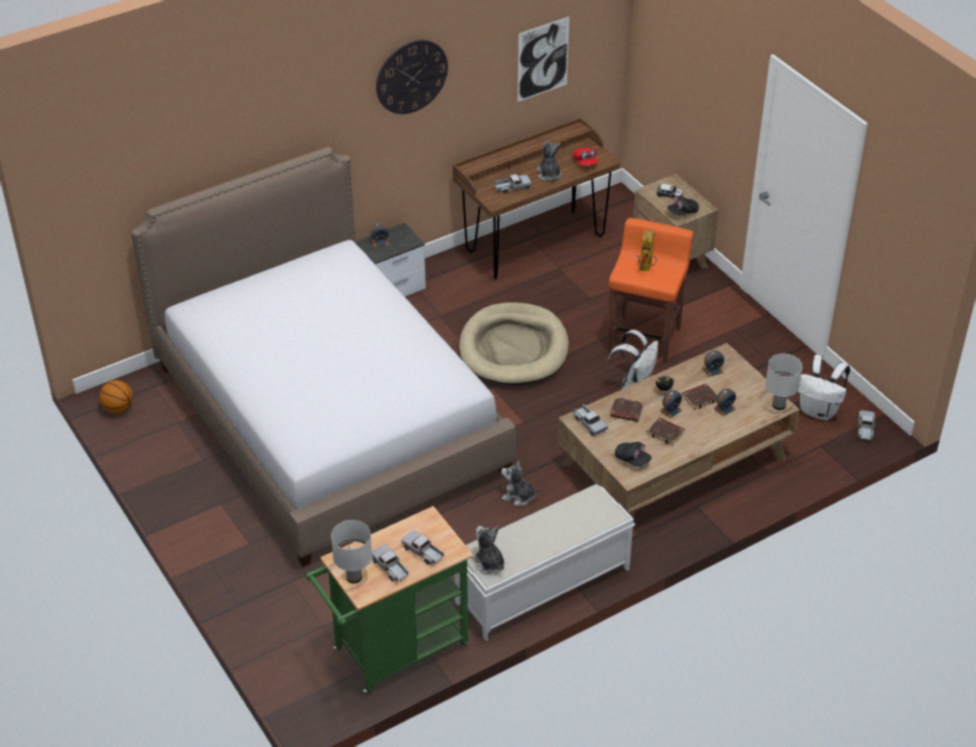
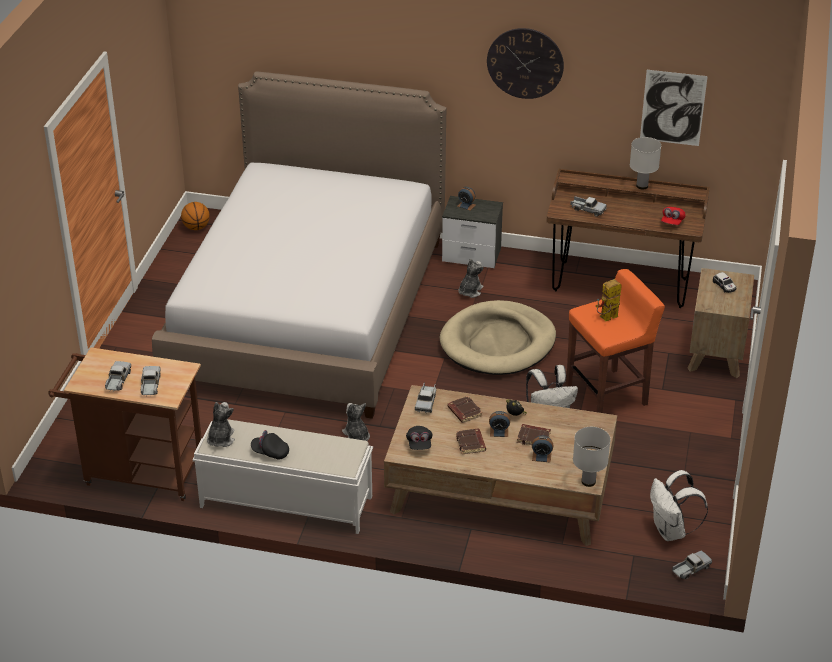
camera: 45 degrees right, 5 degrees down
(354, 577) = (89, 371): white table lamp -> white table lamp (642, 186)
(394, 652) = (137, 473): green cart -> brown cart
(549, 174) = (630, 215): plush toy -> plush toy (470, 291)
(682, 212) = (715, 303): black cap -> black cap (270, 452)
(712, 370) = (574, 426): alarm clock -> none

